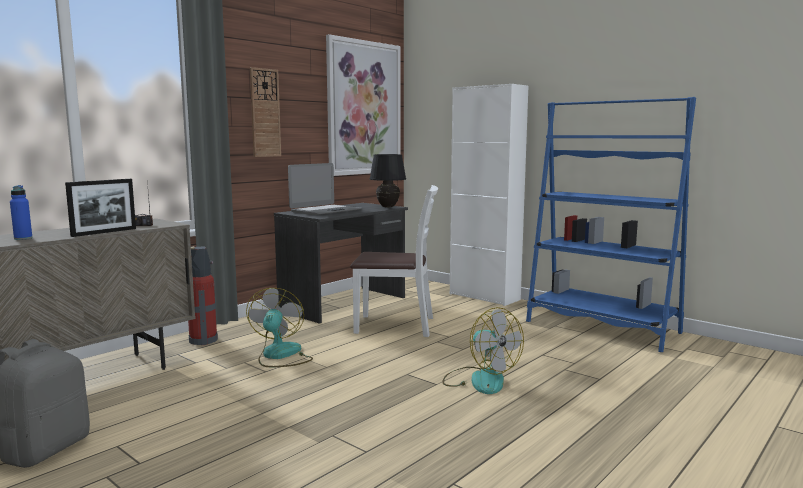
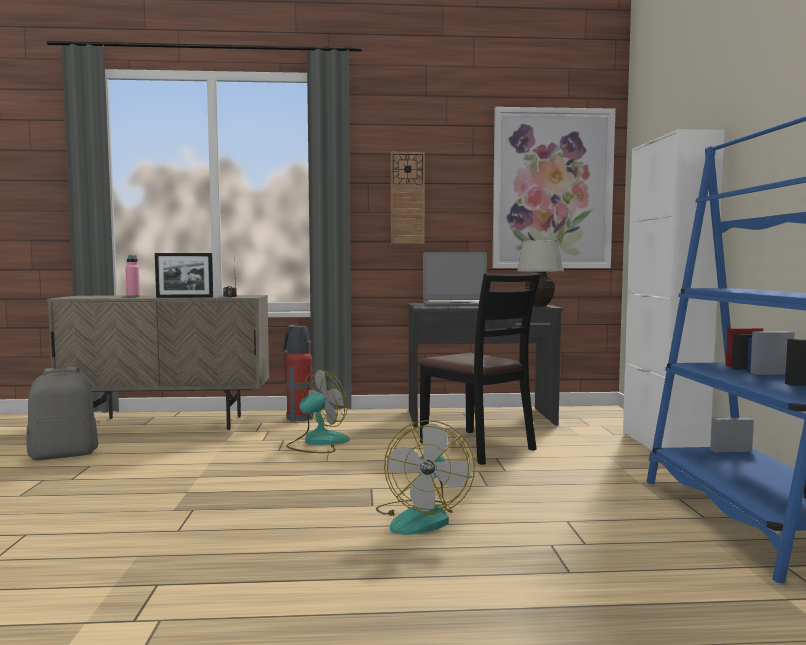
camera: 45 degrees right, 5 degrees down
(23, 238) = (133, 296): blue bottle -> pink bottle
(387, 207) = (539, 306): black table lamp -> white table lamp
(396, 325) = (477, 446): white chair -> black chair

